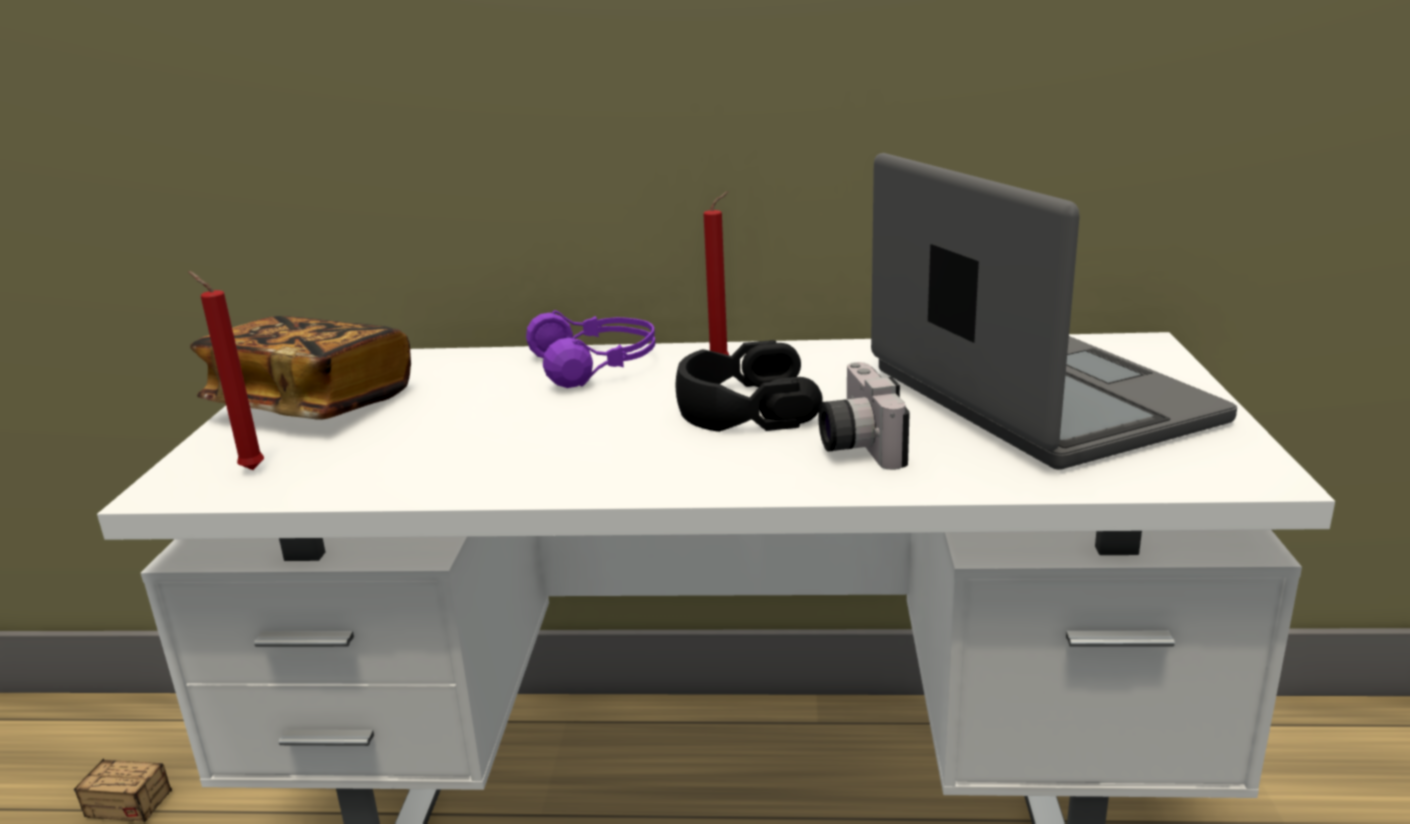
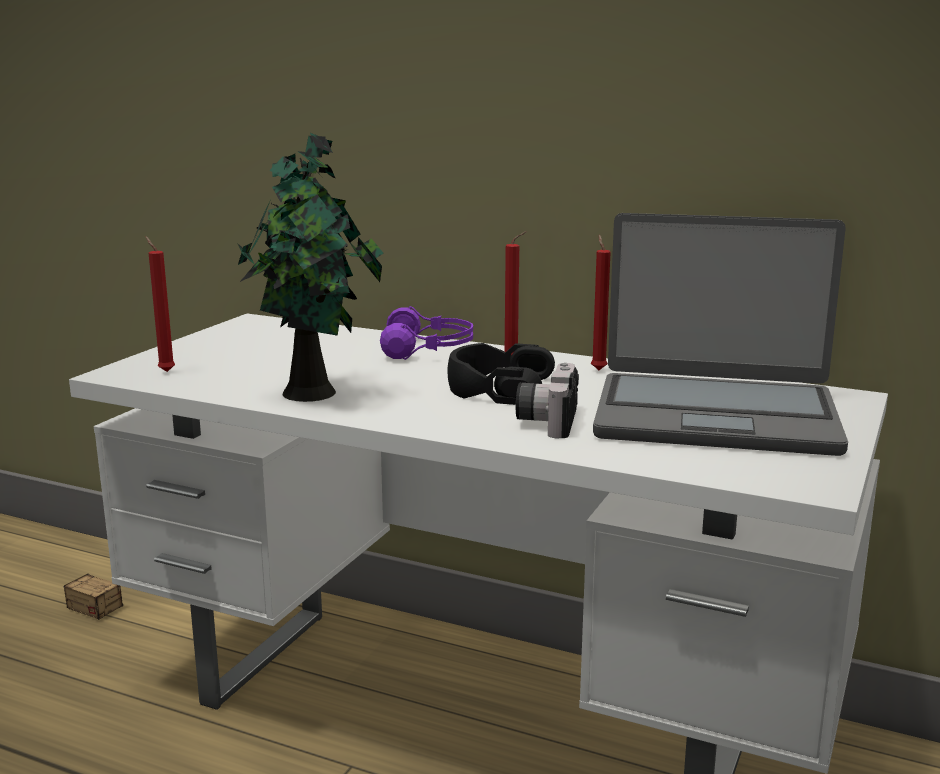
camera: 20 degrees right, 5 degrees down
(312, 404) = (231, 344): book -> none
(509, 464) = (314, 393): none -> potted plant
(834, 357) = (598, 369): none -> red candle
(1036, 397) = (715, 416): laptop -> laptop turned 105 degrees clockwise

